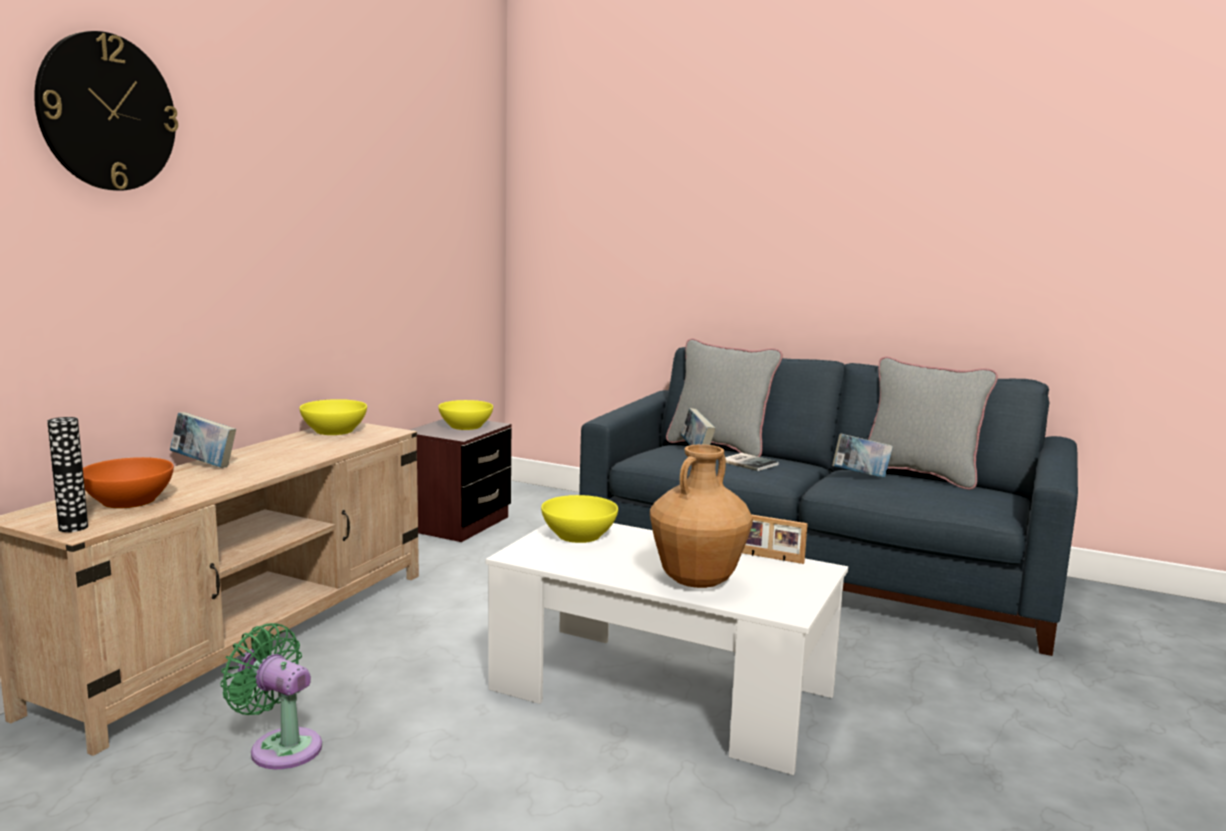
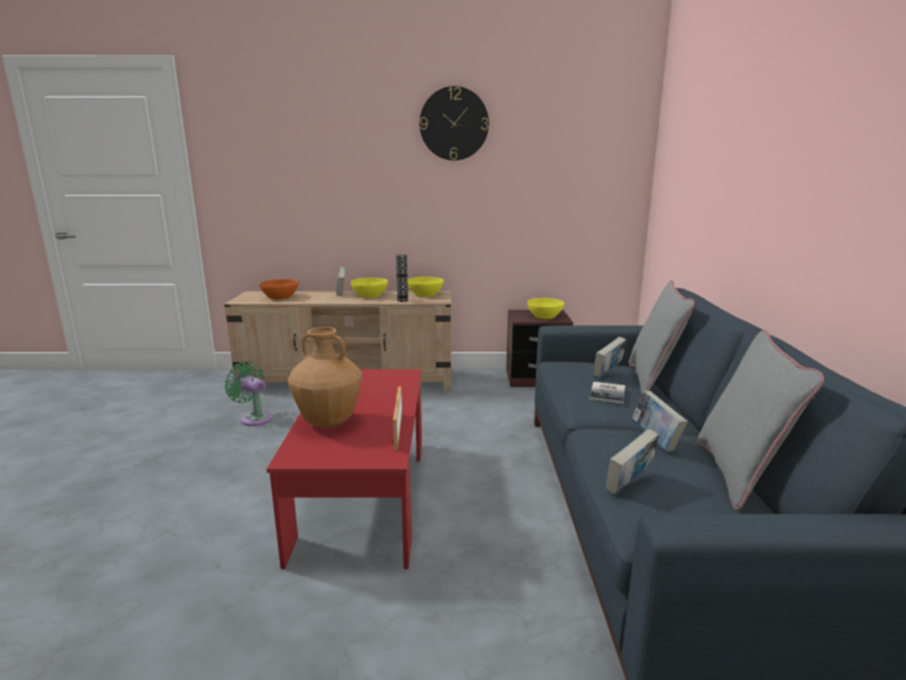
camera: 65 degrees right, 5 degrees up
(73, 528) = (242, 299): vase -> vase (402, 300)
(107, 112) = (309, 122): wall clock -> wall clock (454, 124)
(281, 747) = (254, 418): green fan -> green fan turned 60 degrees counterclockwise
(579, 535) = (384, 379): yellow bowl -> yellow bowl (370, 295)
(661, 693) = (363, 495): white coffee table -> red coffee table
(933, 500) = (629, 484): none -> book

